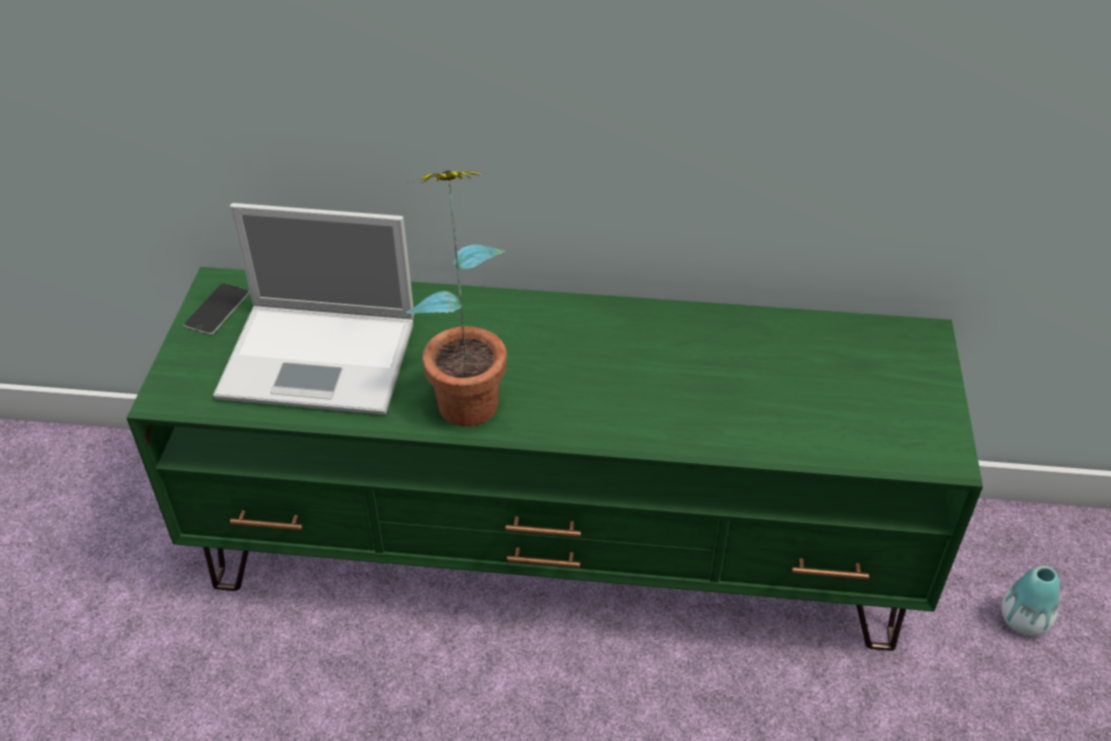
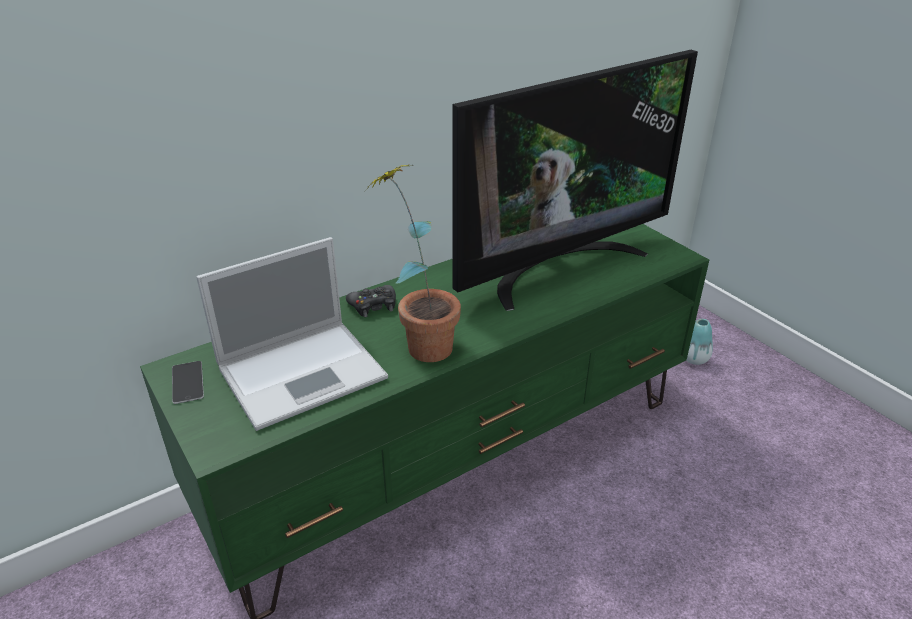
camera: 40 degrees left, 10 degrees down
(473, 315) = (373, 306): none -> black game controller
(749, 380) = (558, 267): none -> television

